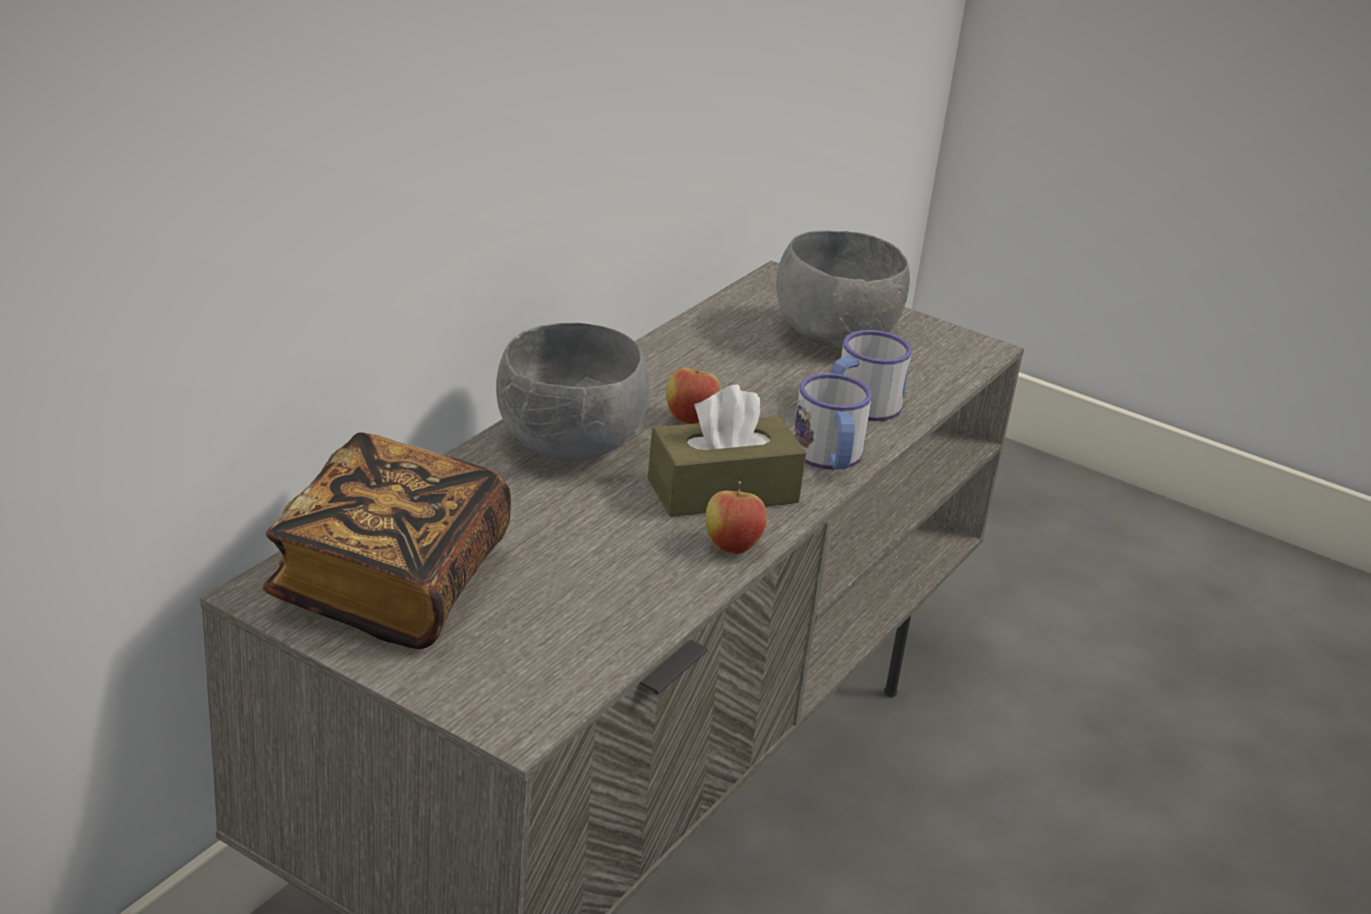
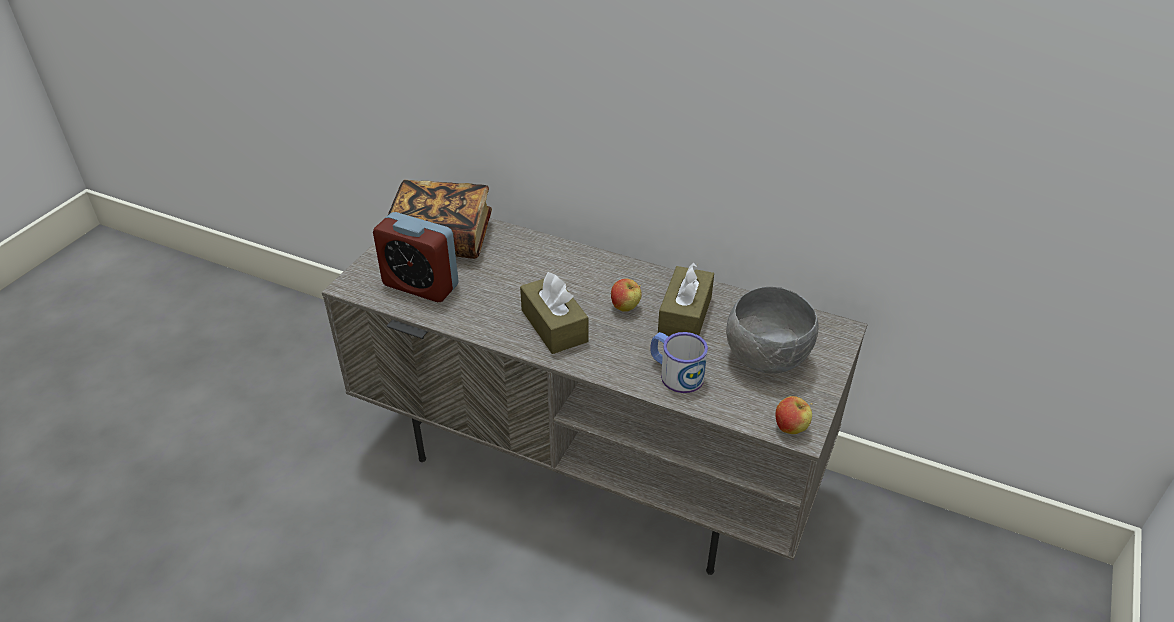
camera: 85 degrees right, 10 degrees up
(552, 625) = (420, 285): none -> alarm clock
(570, 448) = (575, 271): grey bowl -> none
(723, 375) = (685, 315): none -> brown tissue box
(732, 547) = (500, 333): apple -> apple (790, 428)
(829, 458) = (607, 364): mug -> none

